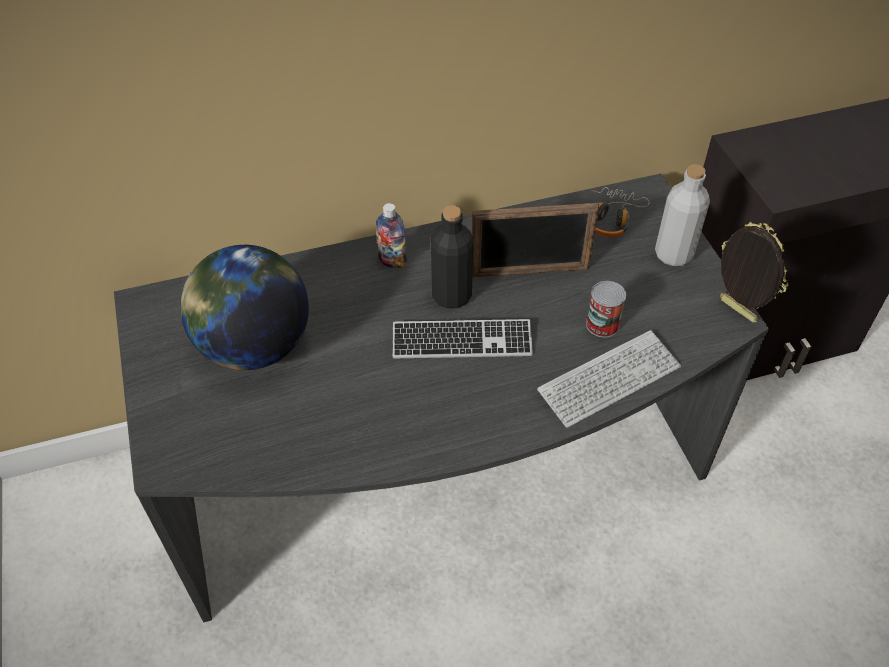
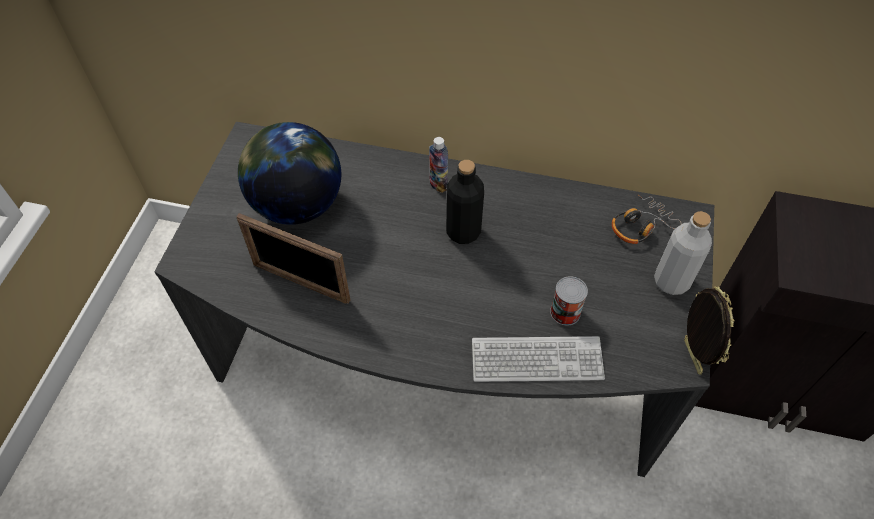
camera: 30 degrees right, 5 degrees up
(462, 342) = (444, 272): keyboard -> none
(530, 272) = (538, 241): picture frame -> picture frame (300, 282)

